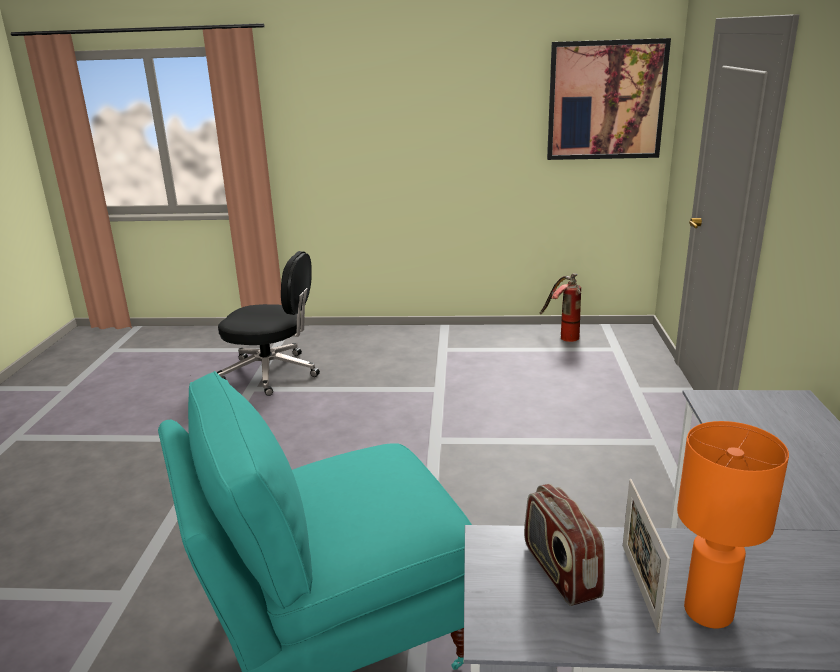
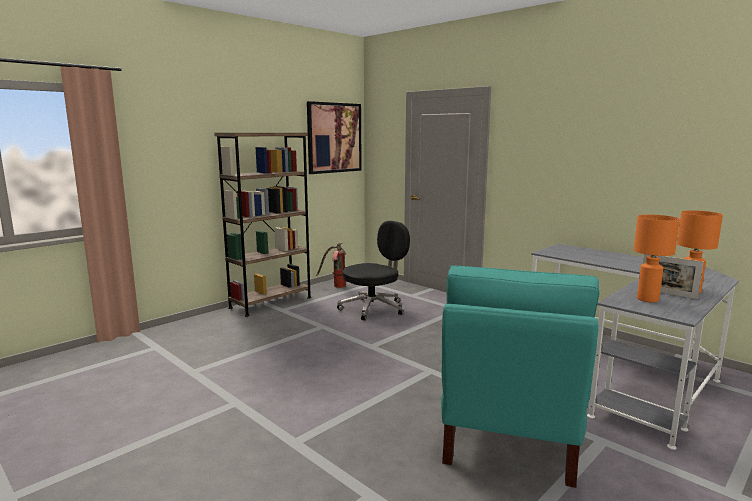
camera: 50 degrees left, 10 degrees down
(272, 373) = (189, 358): black office chair -> black office chair (374, 308)
(450, 335) = (271, 302): none -> brown bookcase
(560, 571) = (648, 299): radio -> orange table lamp

